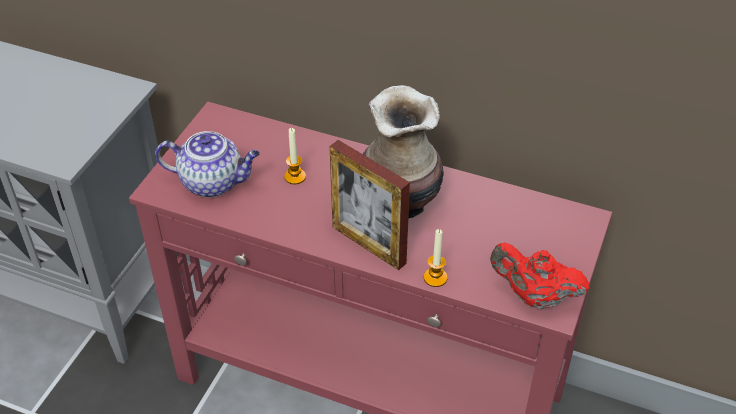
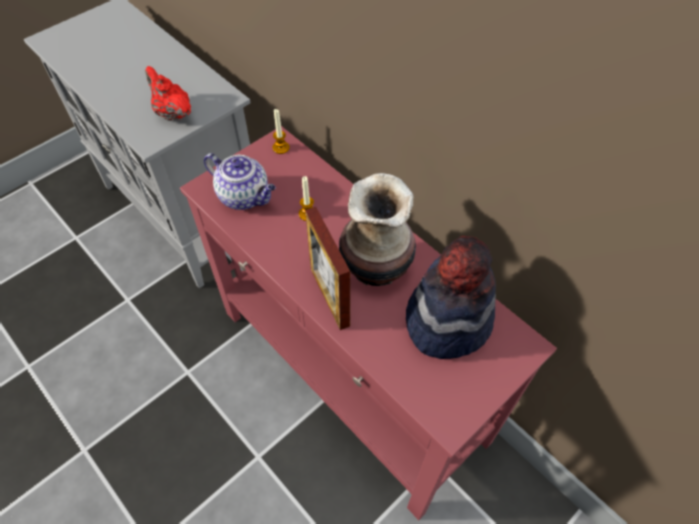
camera: 25 degrees right, 10 degrees up
(435, 278) = (365, 349): candle -> candle (281, 148)
(498, 224) = (447, 320): none -> hat
(534, 296) = (439, 403): red teapot -> red teapot (172, 113)

